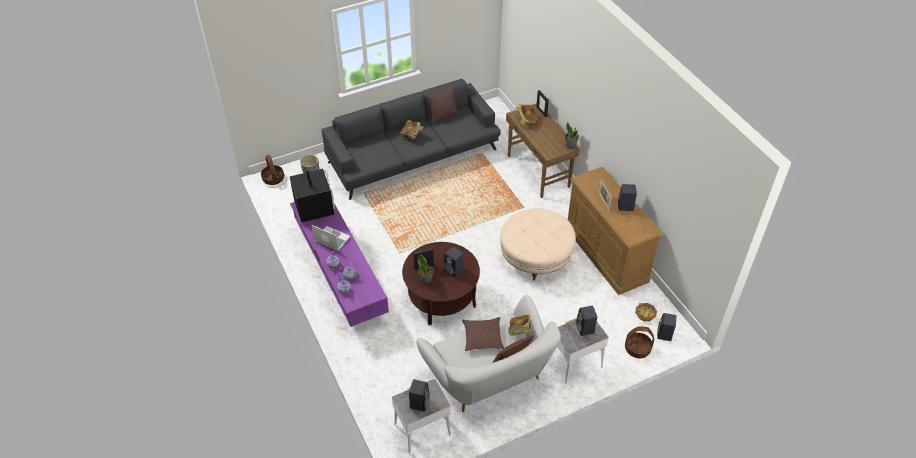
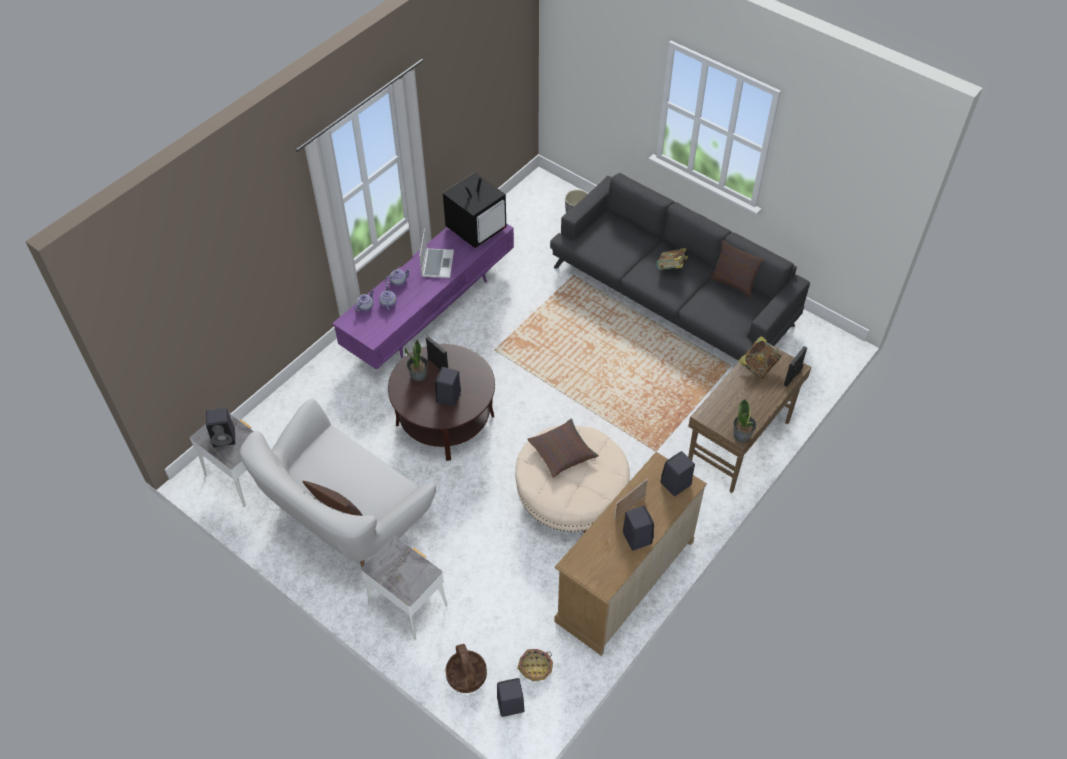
camera: 65 degrees right, 5 degrees up
(273, 178) = (543, 186): basket -> none
(482, 337) = (360, 469): brown pillow -> brown pillow (562, 452)
(519, 331) = (387, 506): book -> none
(585, 329) = (411, 574): black speaker -> black speaker (675, 484)

